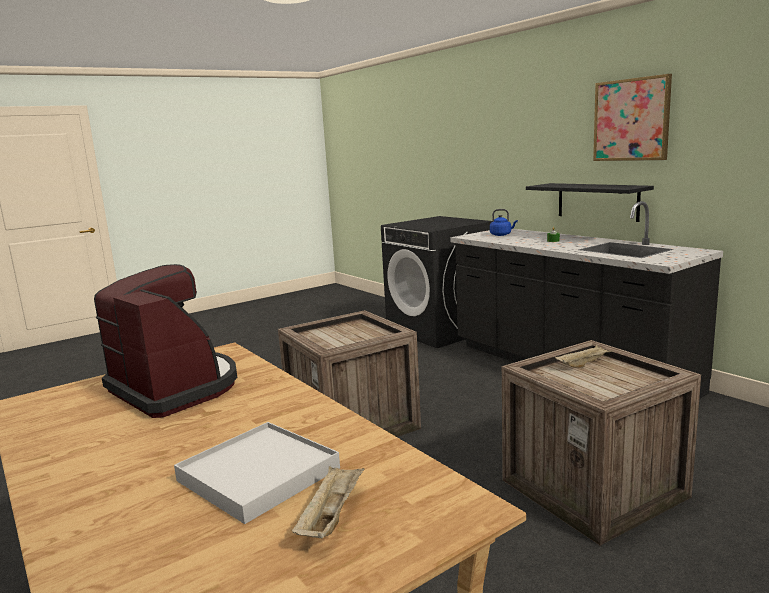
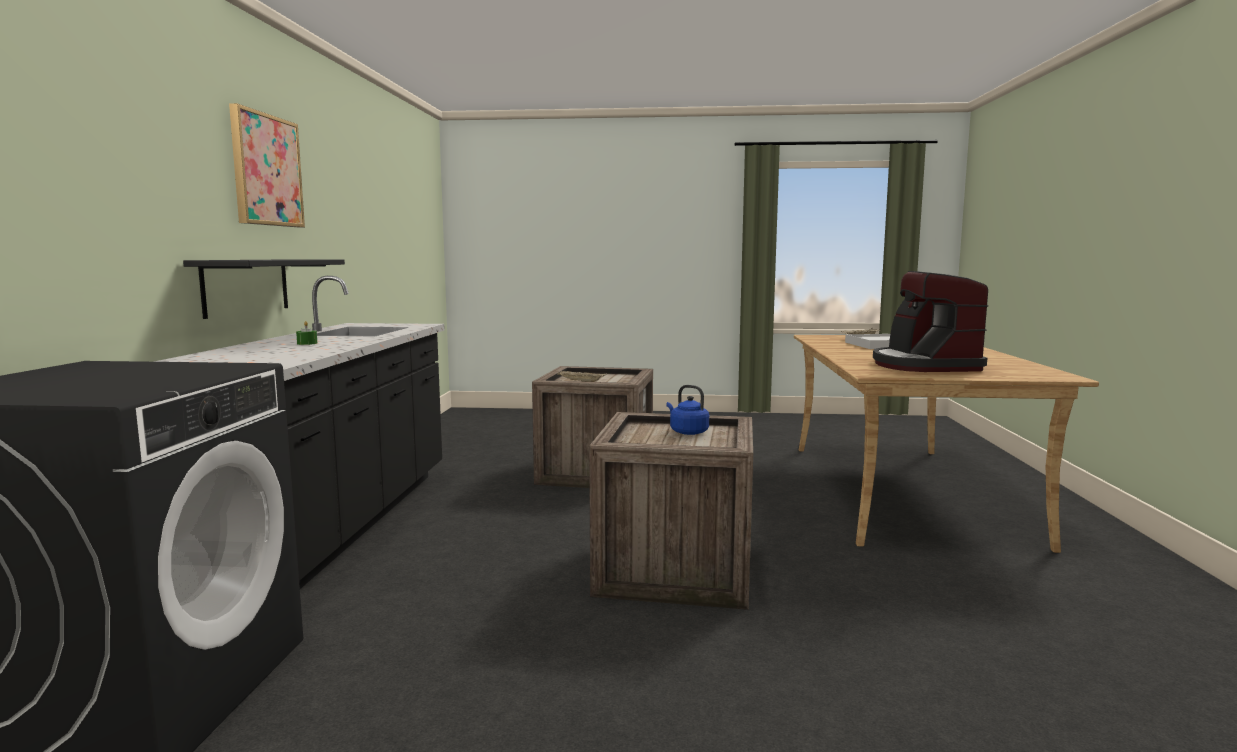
camera: 140 degrees left, 5 degrees down
(501, 235) = (242, 358): blue kettle -> blue kettle (687, 432)

